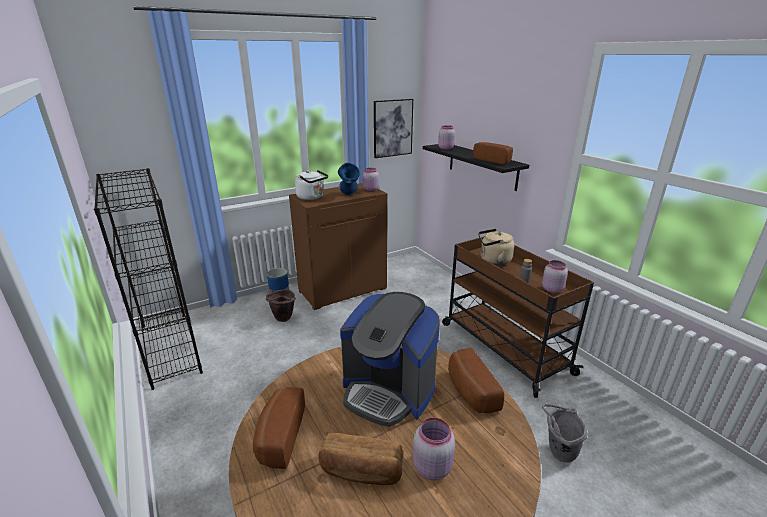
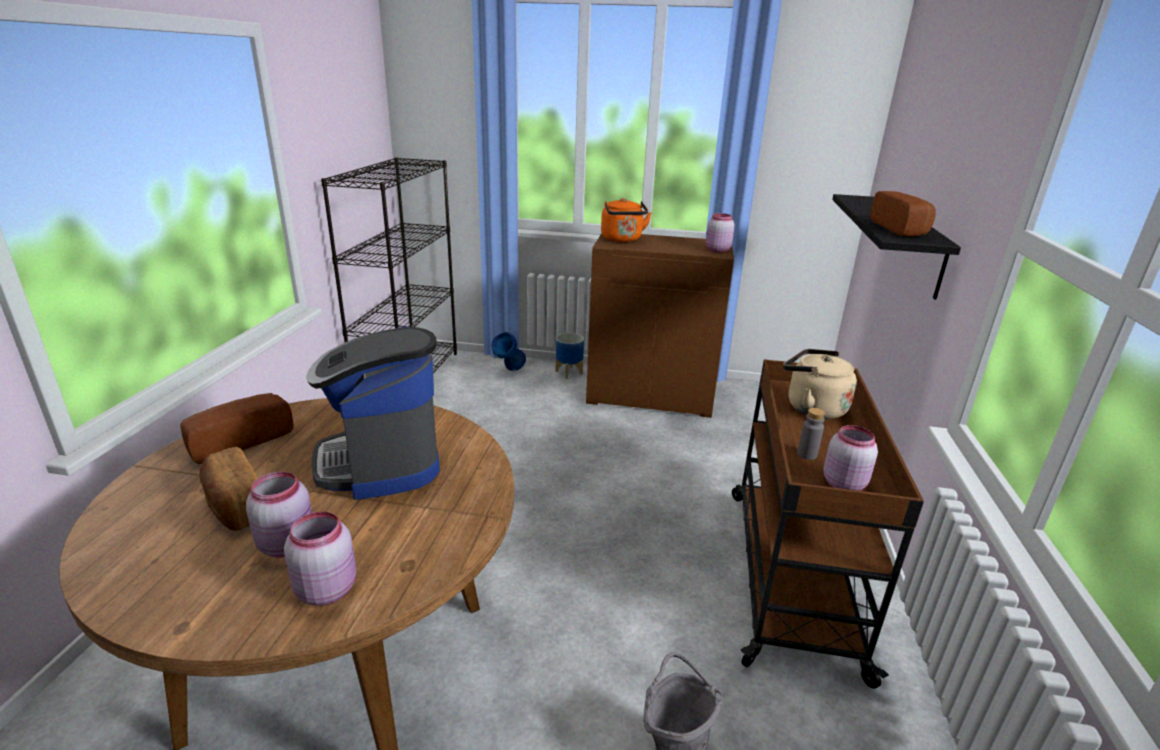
camera: 40 degrees right, 0 degrees up
(282, 319) = (539, 398): brown bucket -> none
(312, 197) = (622, 240): white kettle -> orange kettle
(349, 195) = (674, 249): blue vase -> blue vase (509, 371)
(392, 128) = (815, 162): picture -> none
(445, 148) = (862, 202): pink jar -> pink jar (327, 588)
(469, 391) = (453, 511): bread -> none

